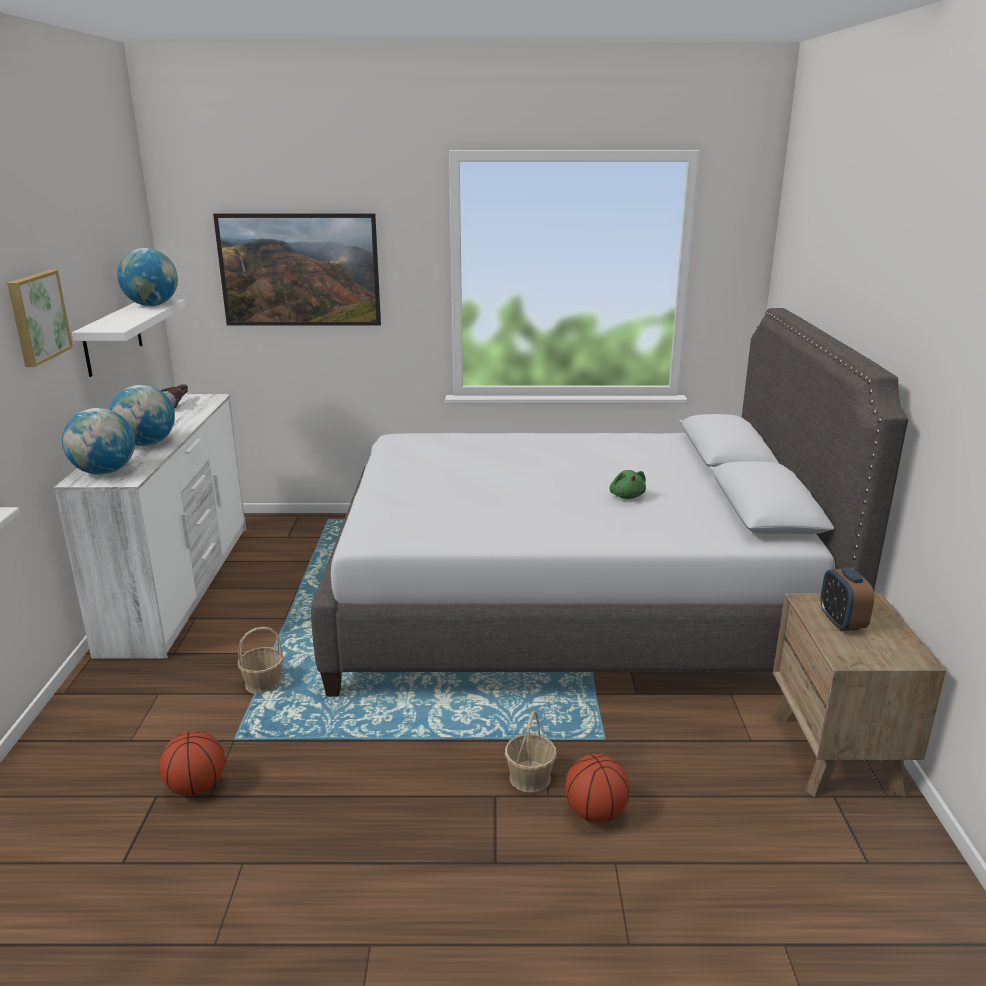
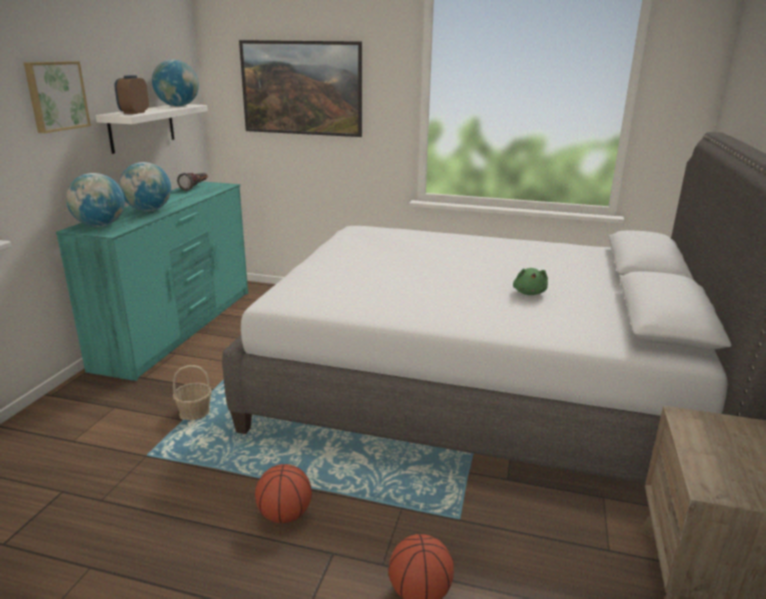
camera: 15 degrees right, 0 degrees up
(181, 585) = (179, 327): white dresser -> turquoise dresser
(196, 787) = (95, 490): basketball -> basketball (285, 515)
(530, 777) = (373, 542): basket -> none
(841, 622) = (718, 446): alarm clock -> alarm clock (134, 113)

